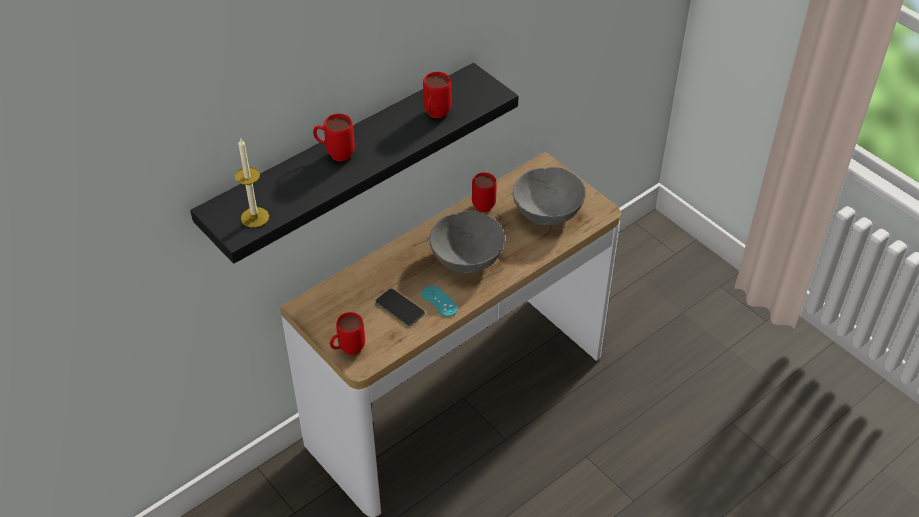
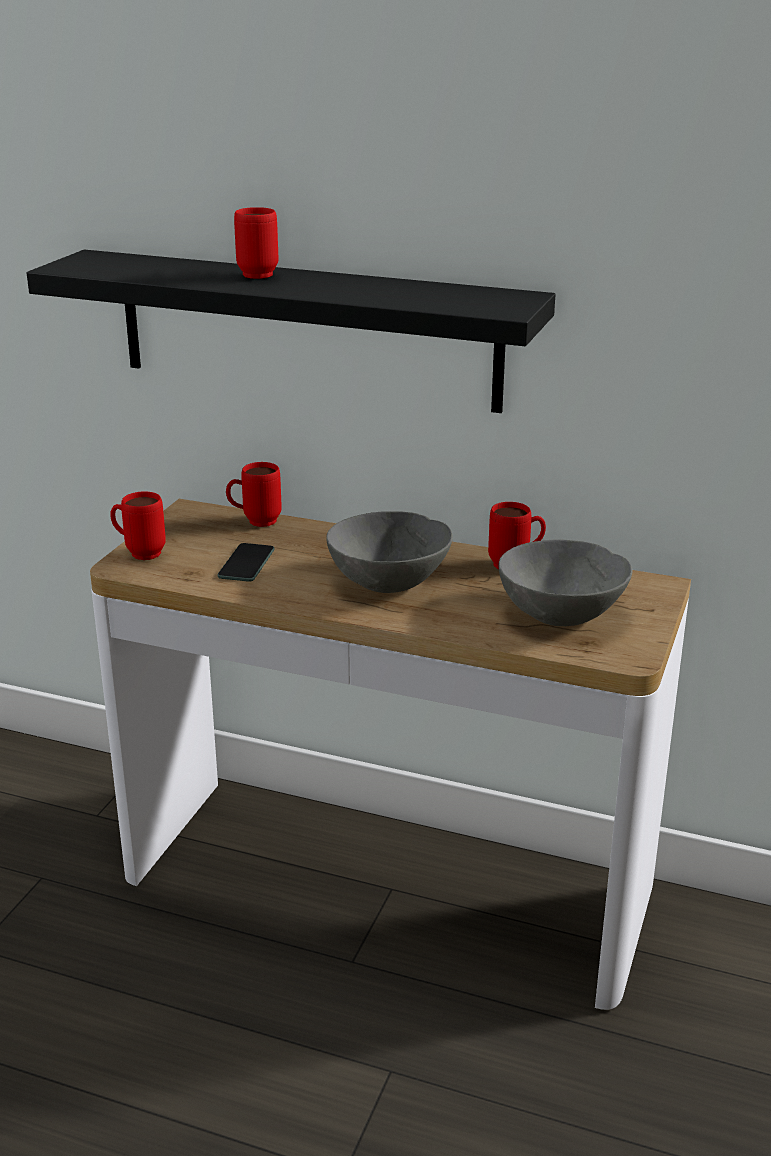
camera: 60 degrees right, 20 degrees down
(255, 217) = (97, 267): candle -> none
(435, 116) = (403, 295): red mug -> red mug (254, 522)
(439, 301) = (285, 585): turquoise game controller -> none

